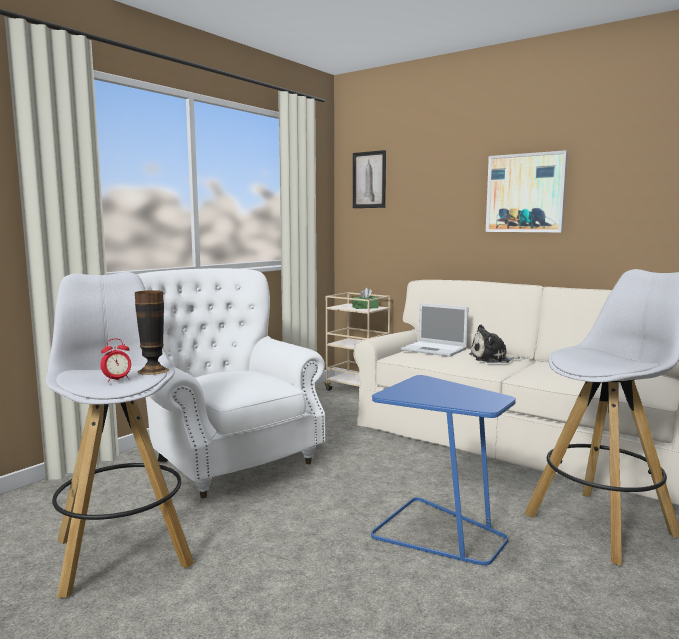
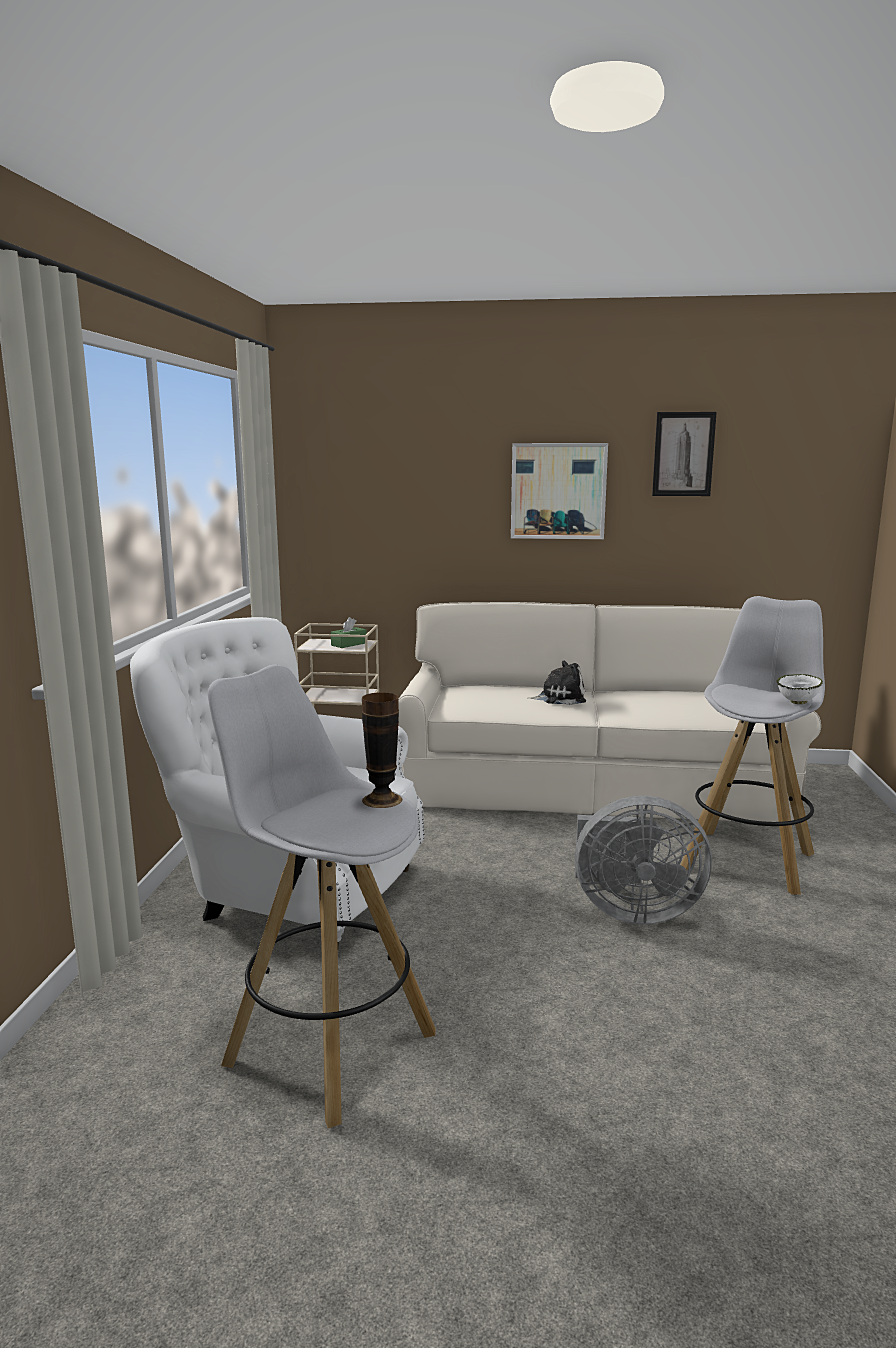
camera: 30 degrees left, 5 degrees up
(117, 380) = (367, 823): alarm clock -> none
(369, 180) = (334, 464): picture -> picture (683, 454)
(435, 349) = (485, 694): laptop -> none
(439, 533) = (631, 911): blue side table -> grey fan
(492, 359) = (559, 698): plush toy -> plush toy turned 150 degrees counterclockwise
(629, 366) = (798, 703): none -> white bowl

